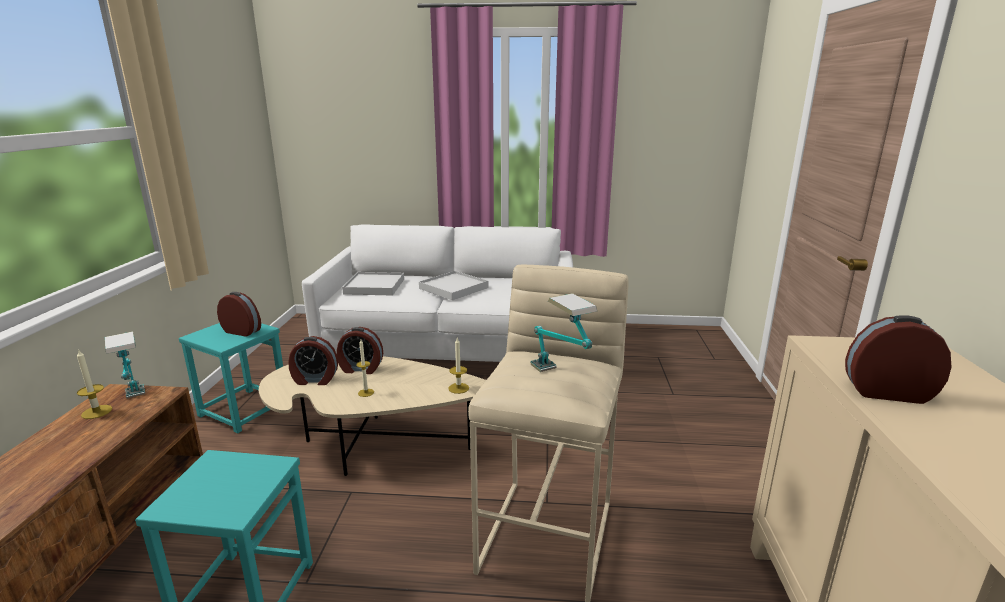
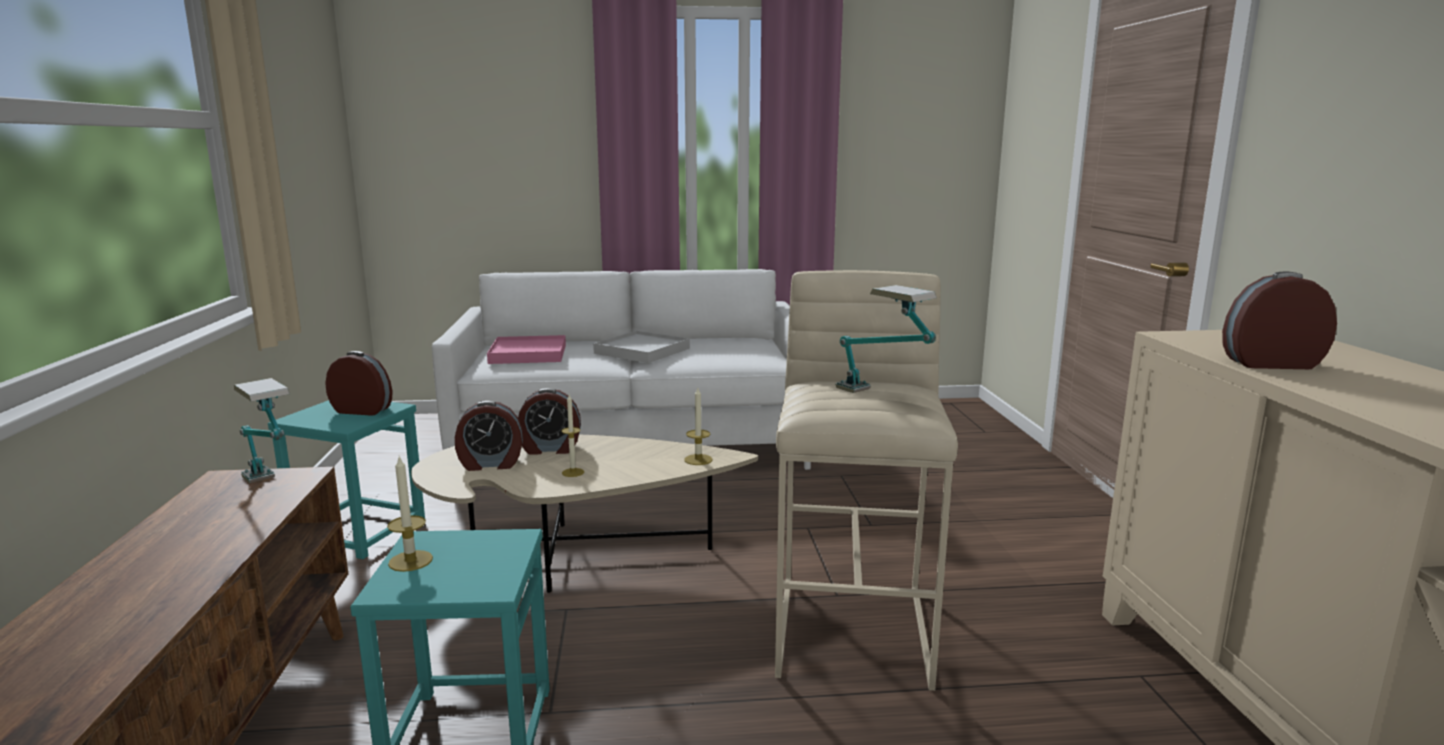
camera: 10 degrees left, 5 degrees down
(96, 412) = (214, 499): candle -> candle (410, 561)
(374, 286) = (528, 354): white tray -> pink tray

